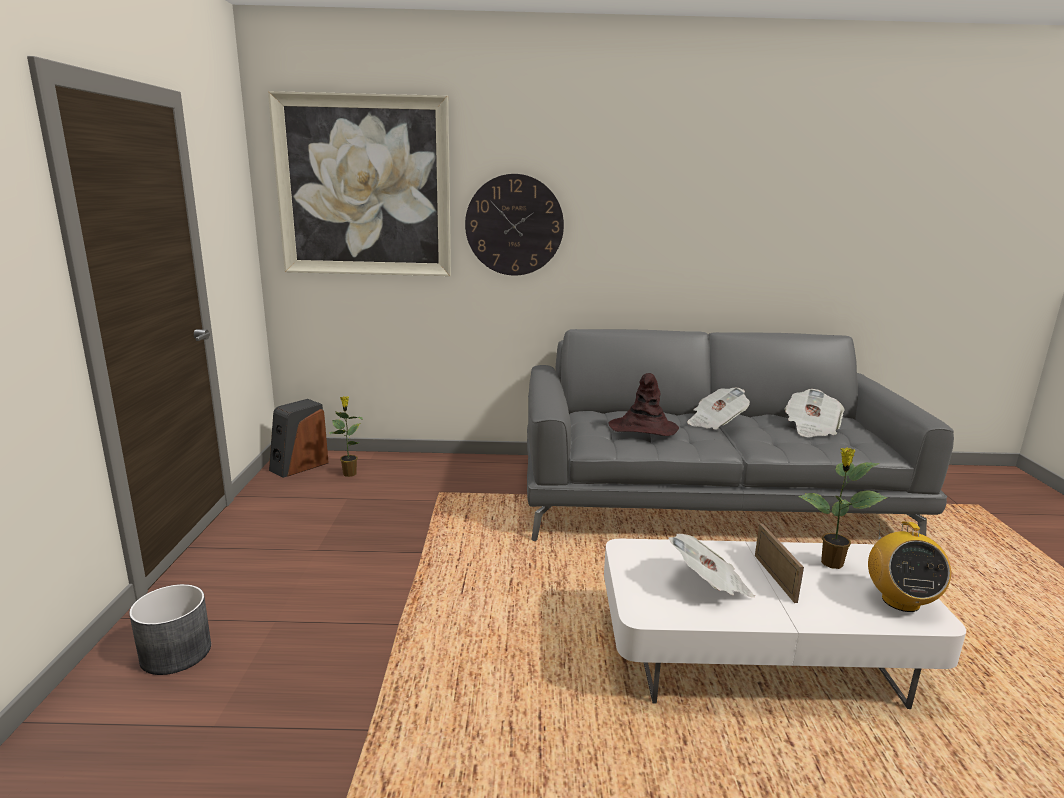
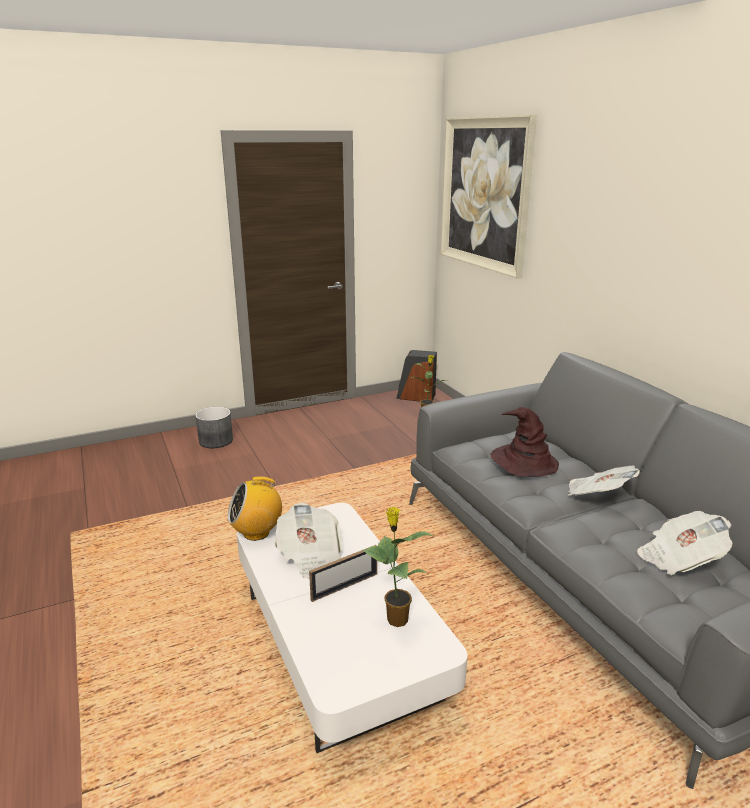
camera: 65 degrees right, 5 degrees up
(514, 225) = (566, 240): wall clock -> none
(900, 601) = (354, 666): radio -> radio (257, 532)

